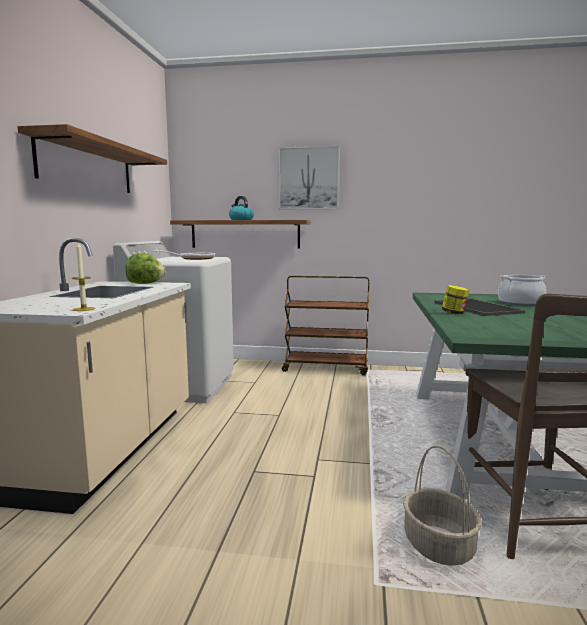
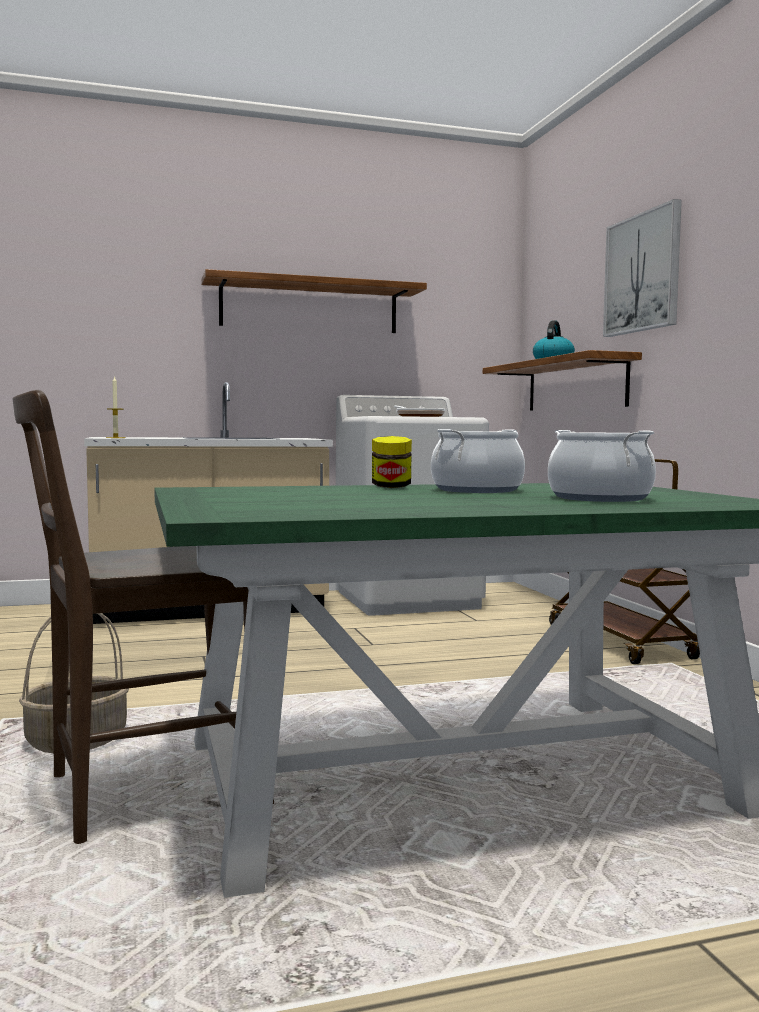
camera: 65 degrees right, 5 degrees down
(145, 283) = (302, 438): lettuce -> none
(474, 307) = (476, 490): tray -> cooking pot

